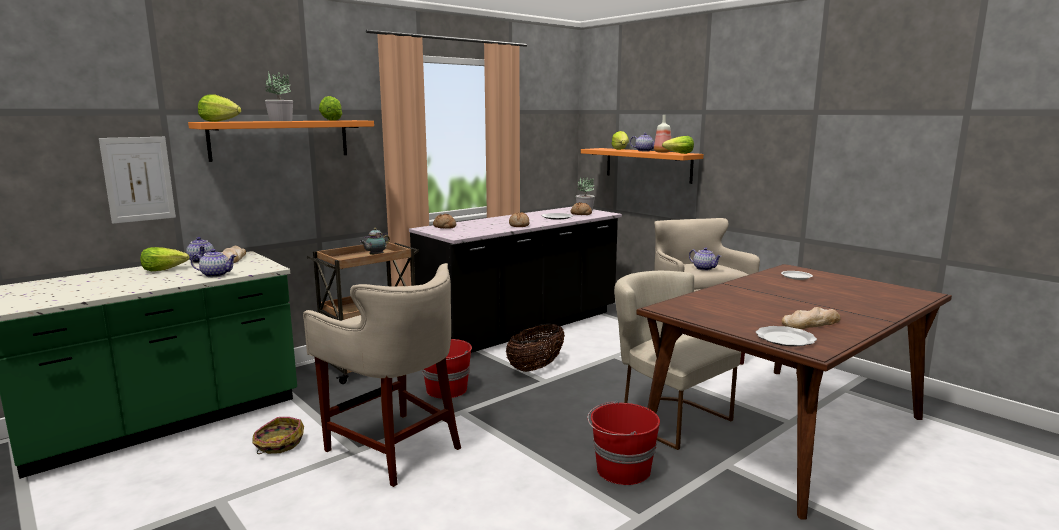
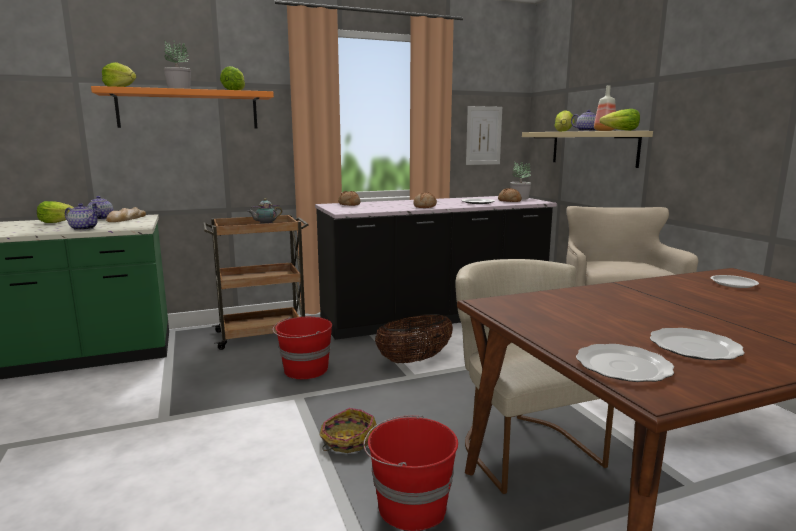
camera: 20 degrees right, 0 degrees up
(138, 179) = (51, 140): picture -> picture (483, 135)
(278, 444) = (108, 399): basket -> basket (347, 441)
(394, 447) = (199, 423): beige stool -> none
(648, 165) = (593, 148): orange shelf -> beige shelf
(704, 268) = (620, 266): teapot -> none
(811, 323) = (694, 348): bread -> plate

